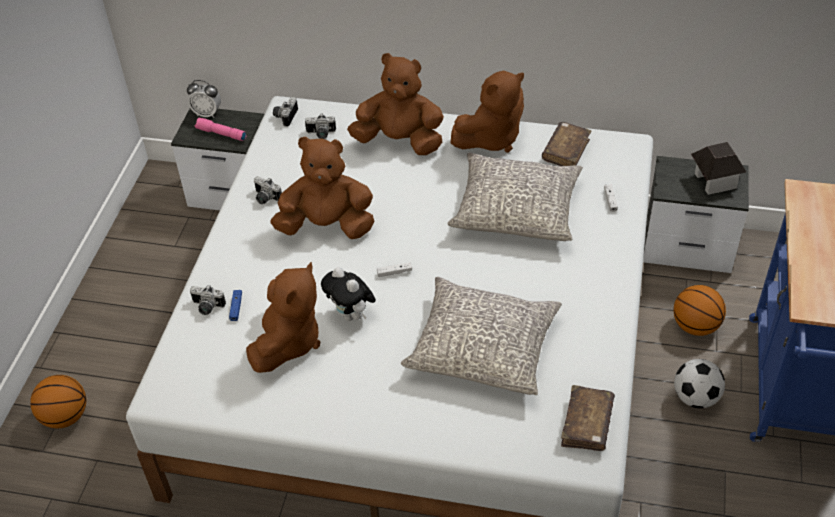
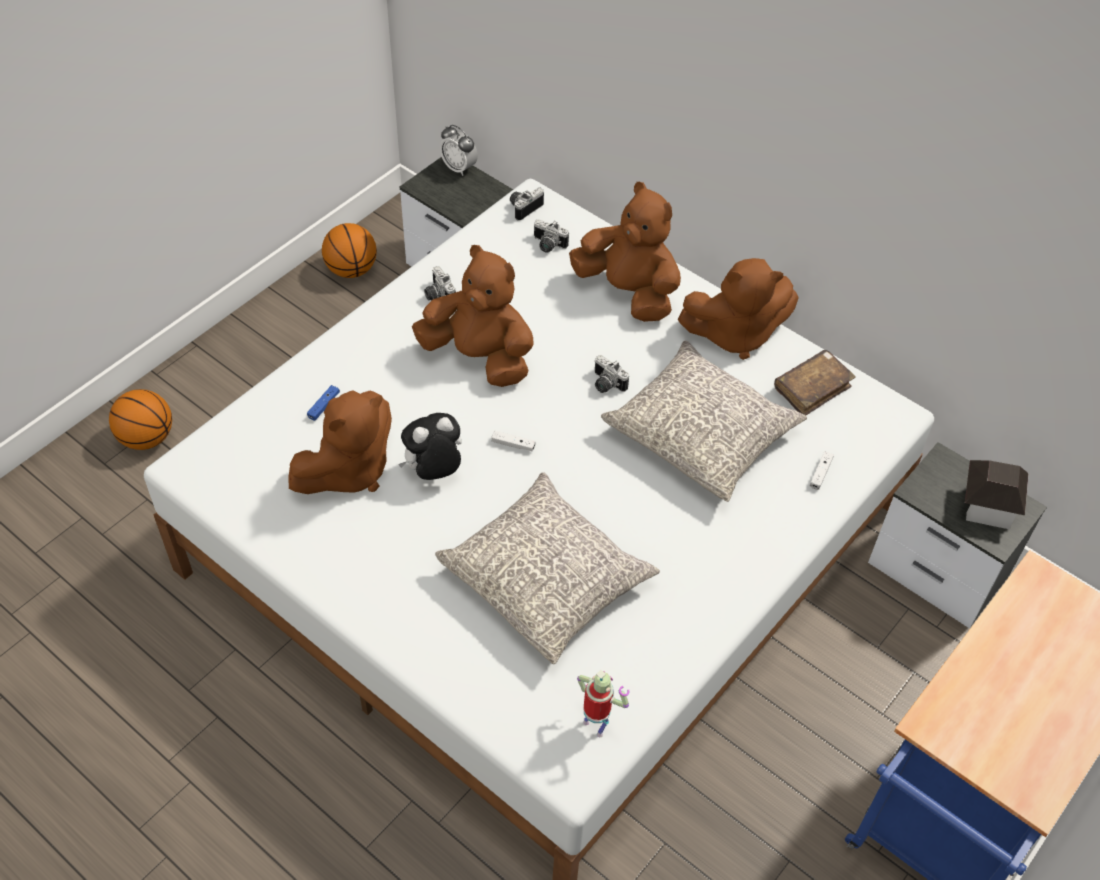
camera: 25 degrees right, 5 degrees up
(207, 307) = (295, 391): camera -> camera (605, 384)
(220, 134) = (457, 198): pink flashlight -> none
(351, 315) = (433, 472): plush toy -> plush toy turned 75 degrees clockwise
(587, 424) = (596, 726): brown book -> toy robot
(695, 326) = (877, 672): basketball -> basketball (351, 270)
(695, 398) = (816, 757): football -> none

